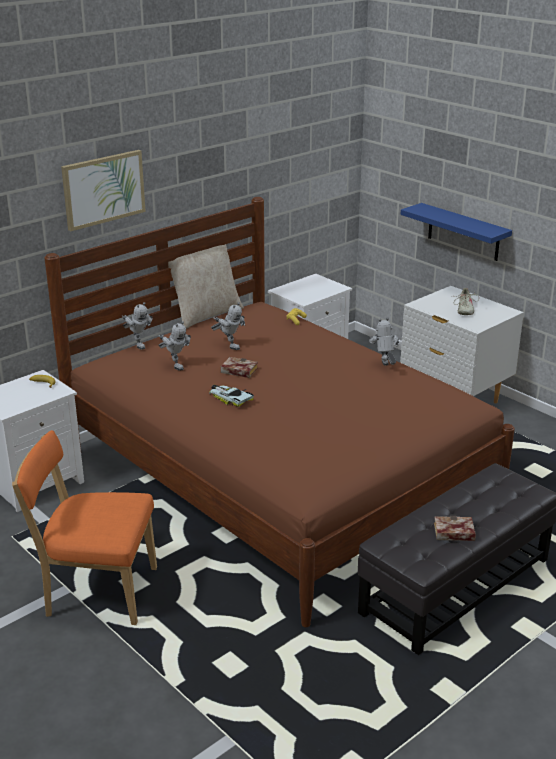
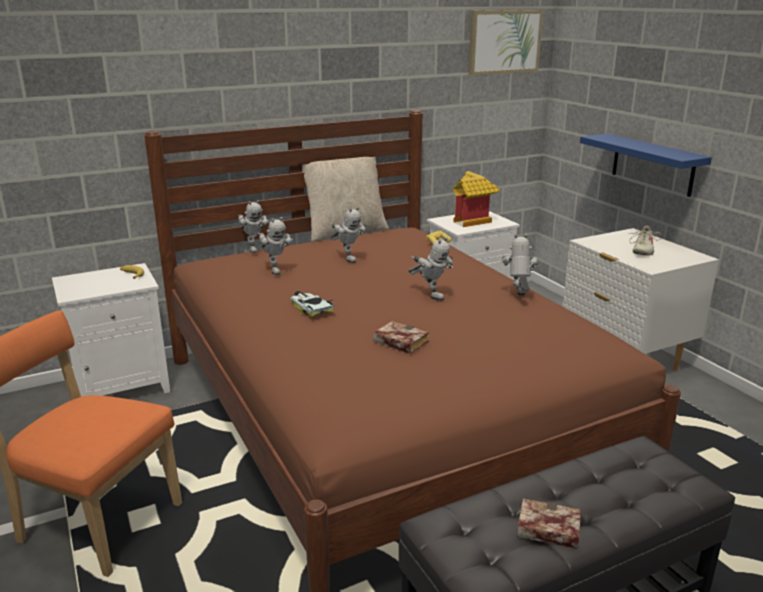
camera: 15 degrees right, 5 degrees down
(103, 189) = (225, 70): picture -> picture (504, 42)
(237, 371) = (339, 282): book -> book (398, 342)
(310, 288) = (473, 221): none -> toy house
(317, 374) = (430, 295): none -> toy robot

